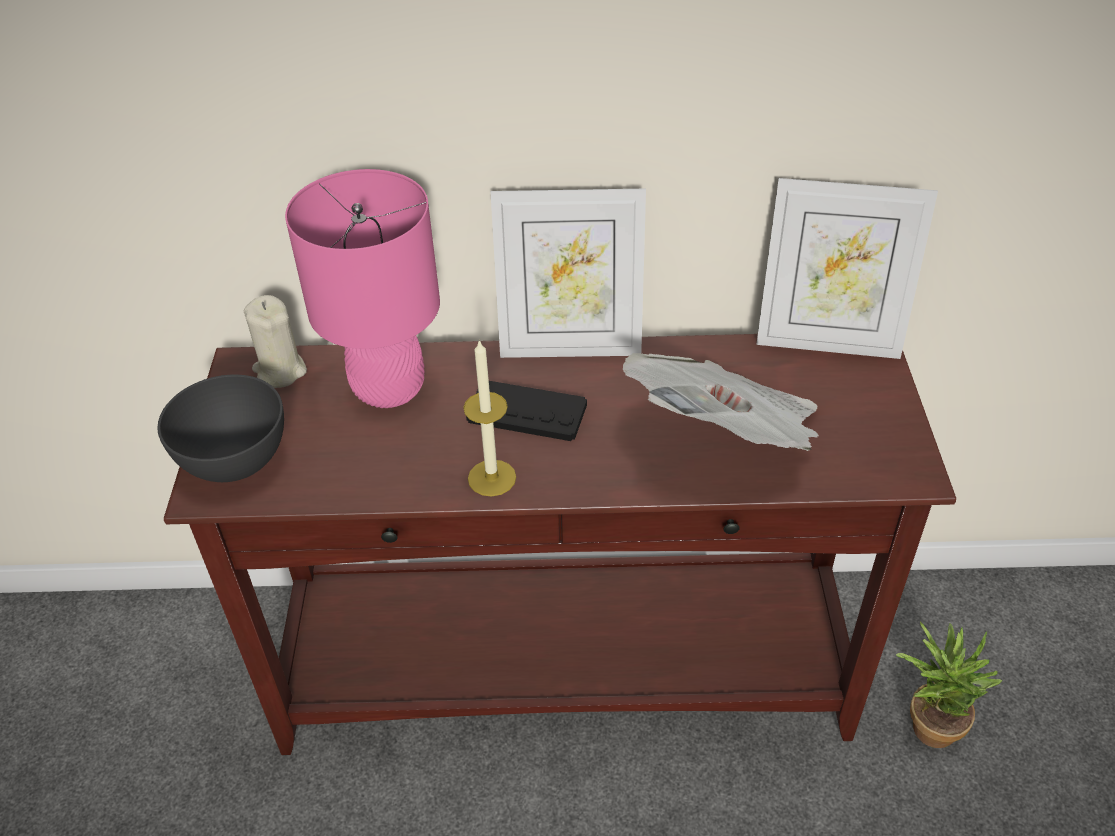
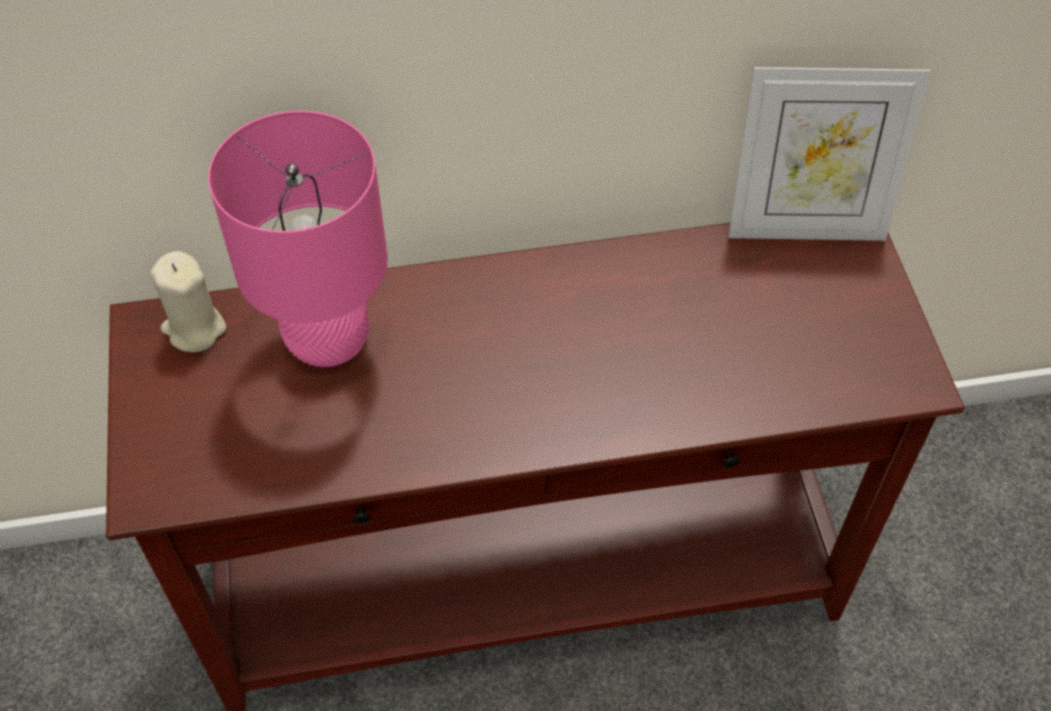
camera: 10 degrees left, 10 degrees up
(235, 461) = (172, 453): grey bowl -> none
(492, 478) = (468, 440): candle -> none
(527, 412) = (490, 353): black game controller -> none
(570, 346) = (523, 261): picture frame -> none
(726, 437) = (714, 360): newspaper -> none
(928, 721) = (913, 587): potted plant -> none

